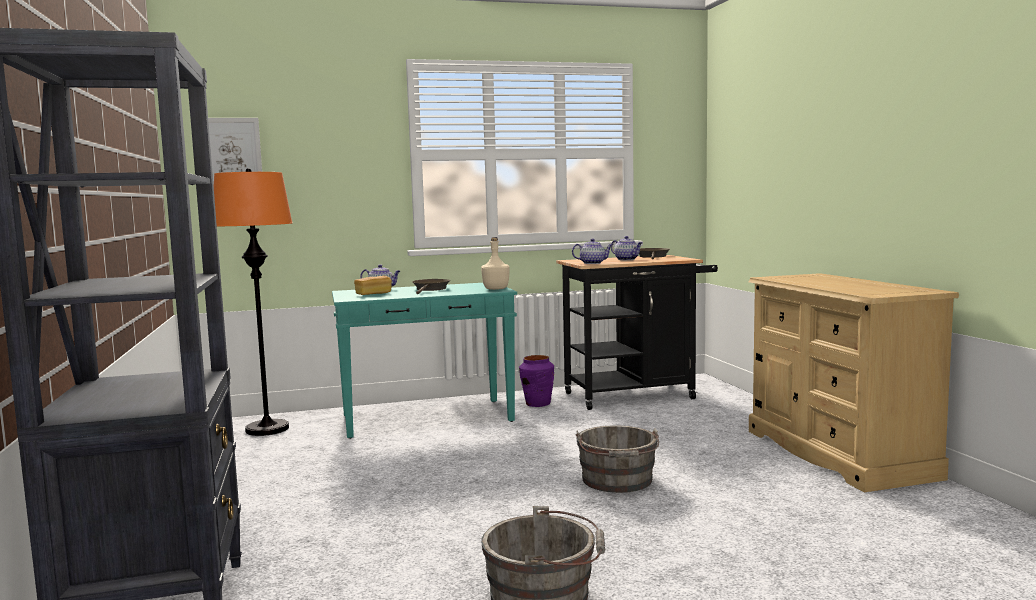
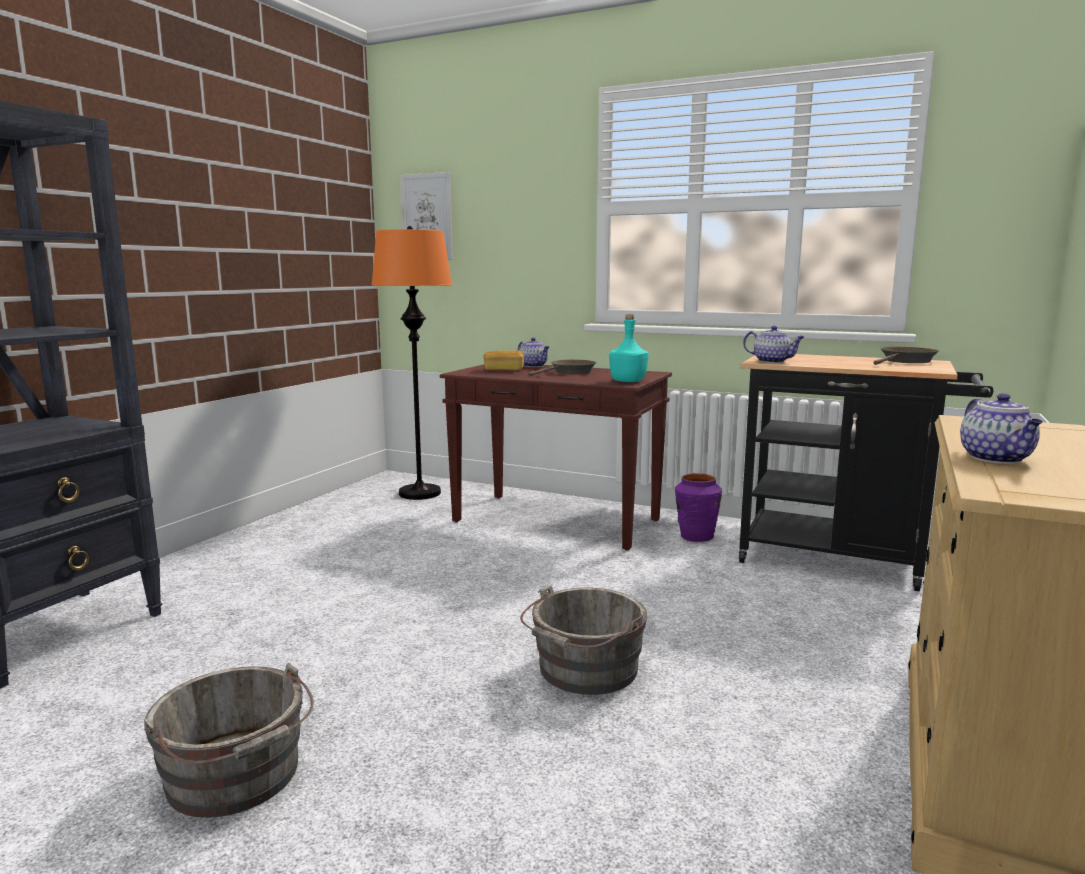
camera: 40 degrees right, 5 degrees up
(428, 418) = (558, 521): turquoise console table -> brown console table
(495, 289) = (627, 381): beige bottle -> turquoise bottle
(627, 259) = (845, 361): teapot -> teapot (997, 459)

